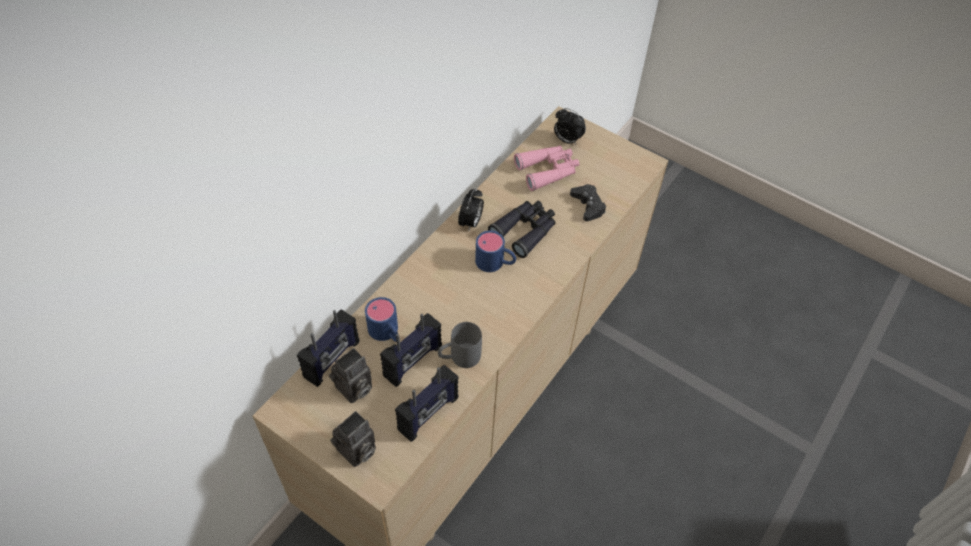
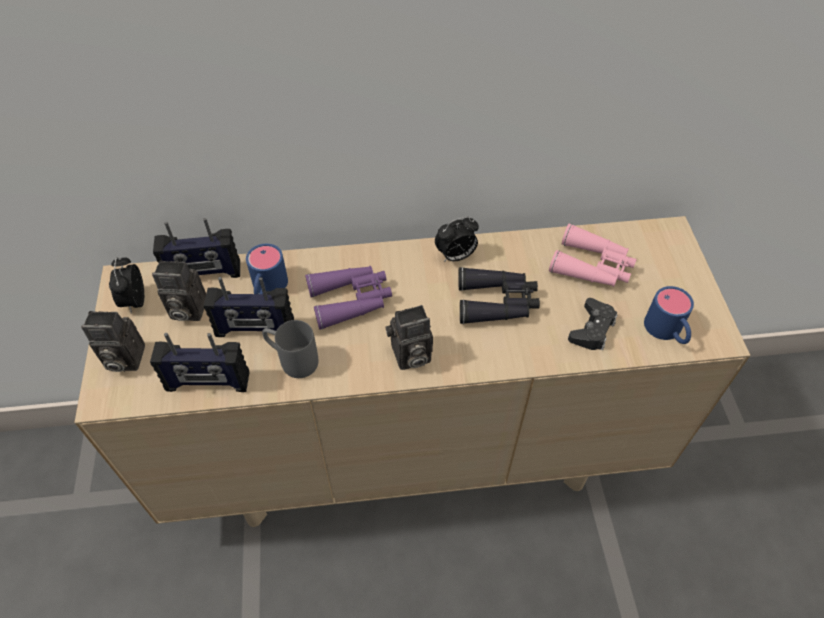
camera: 50 degrees right, 0 degrees up
(446, 297) = (351, 300): none -> purple binoculars
(495, 263) = (431, 308): blue mug -> blue mug (667, 331)
(519, 299) = (409, 356): none -> camera
(567, 140) = (651, 253): alarm clock -> alarm clock (134, 301)

